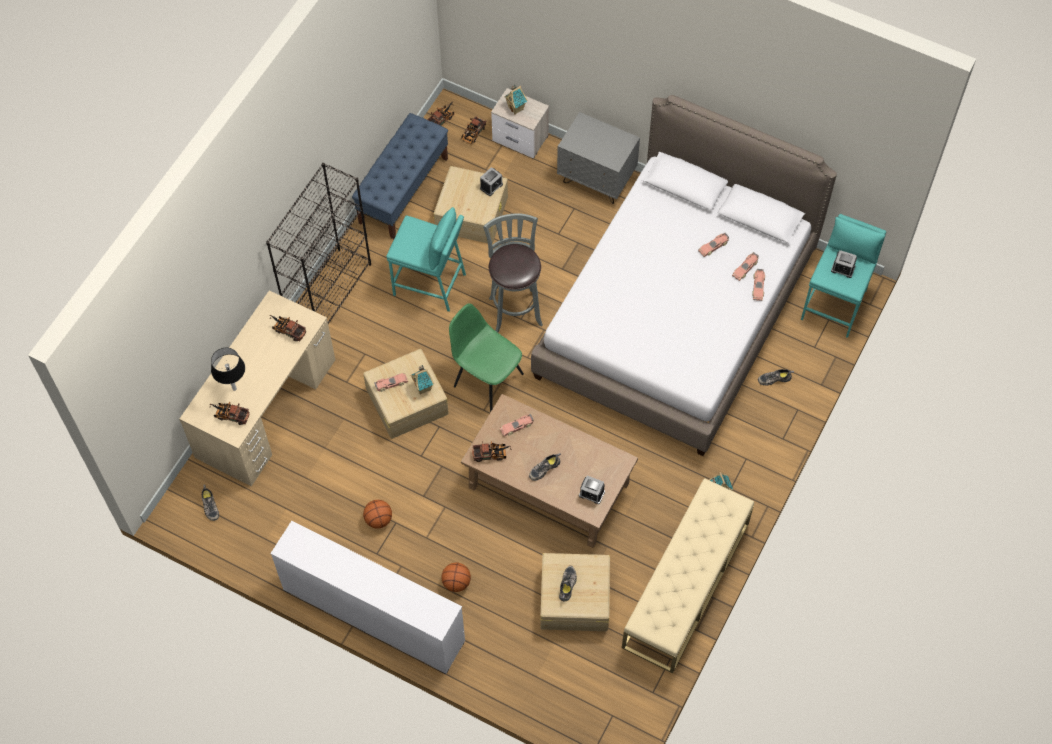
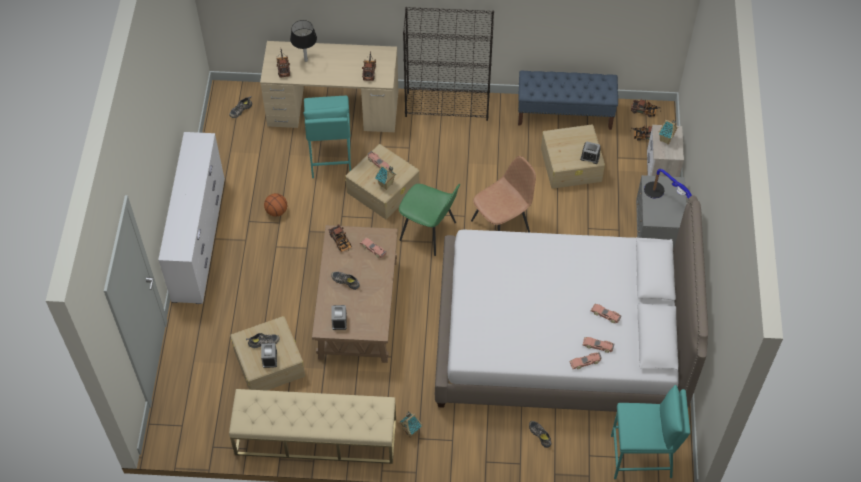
camera: 65 degrees right, 5 degrees down
(430, 284) = (491, 163): turquoise stool -> turquoise stool (330, 156)
(456, 582) = (248, 280): basketball -> none
(487, 379) = (429, 232): green chair -> green chair turned 105 degrees clockwise
(515, 308) = (502, 226): grey stool -> brown chair
(593, 141) = (662, 197): none -> table lamp
(843, 269) = (644, 423): alarm clock -> alarm clock (270, 359)

